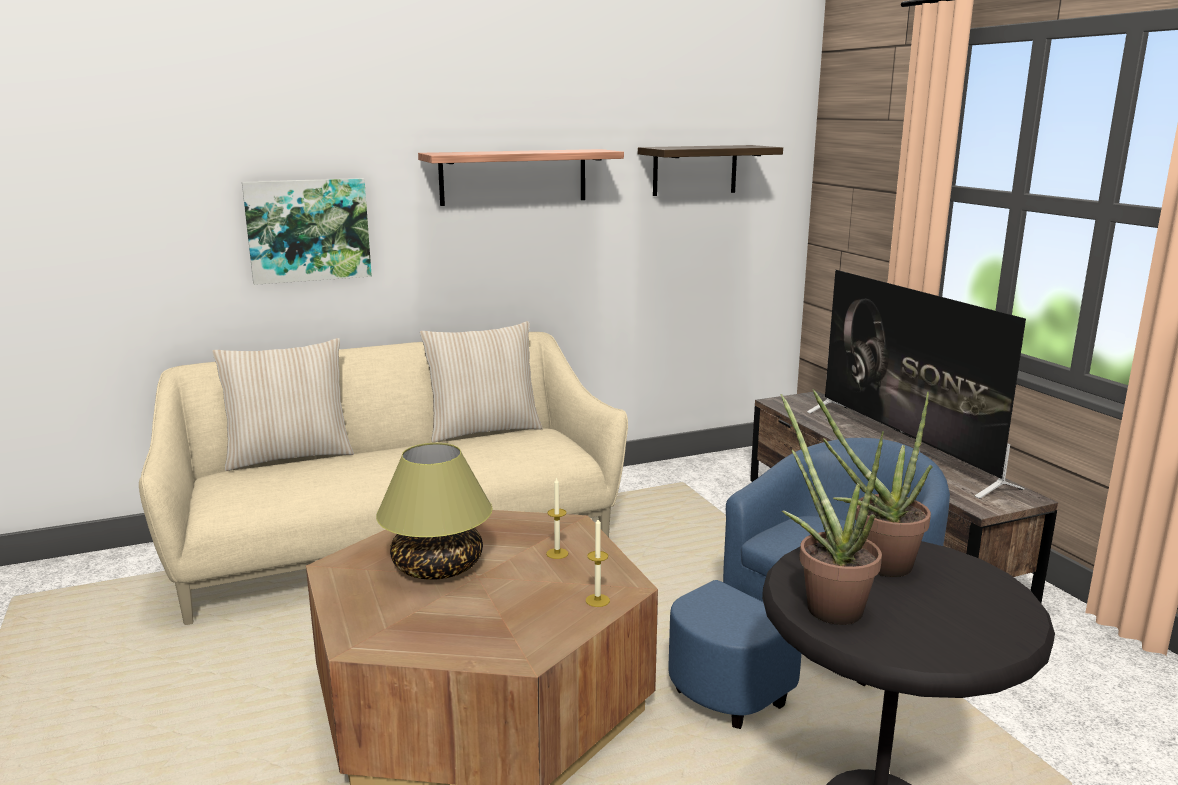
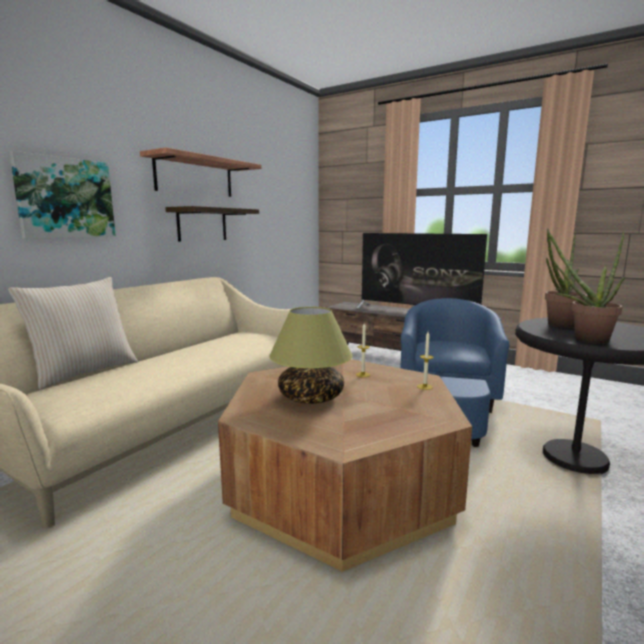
camera: 35 degrees left, 5 degrees down
(483, 430) = (207, 337): beige pillow -> none
(695, 170) = (276, 186): shelf -> shelf (202, 224)

